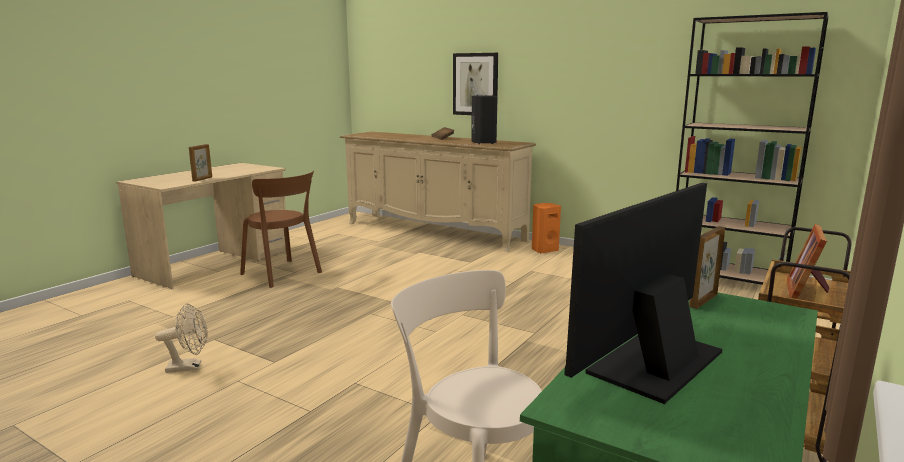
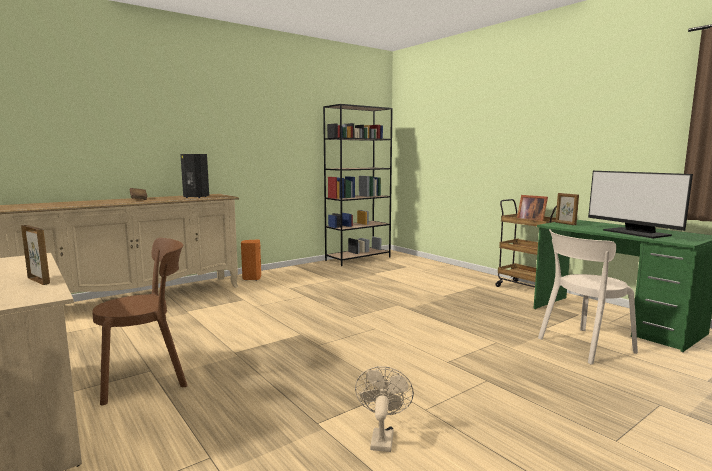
camera: 70 degrees left, 5 degrees down
(475, 84) = (151, 144): picture -> none

